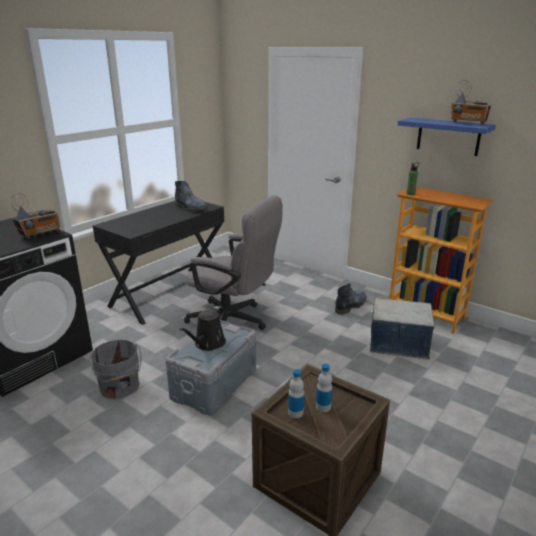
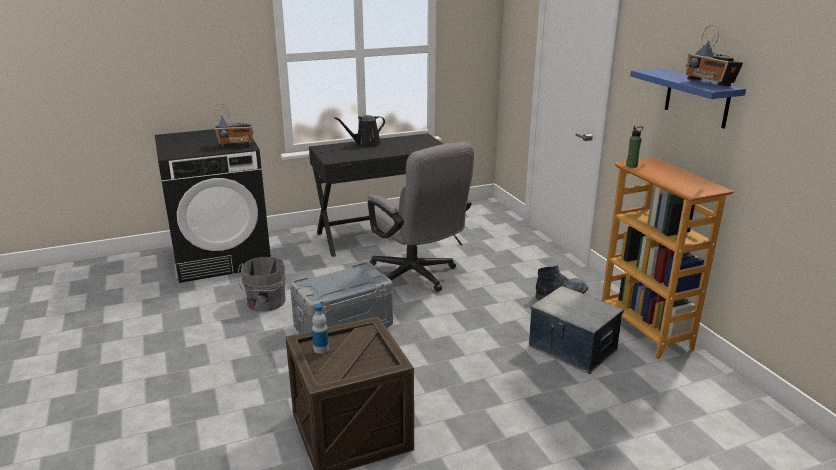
camera: 30 degrees right, 0 degrees up
(191, 208) = (416, 146): boot -> none
(208, 344) = (338, 281): black watering can -> black watering can (365, 144)
(323, 407) = (348, 352): bottle -> none

